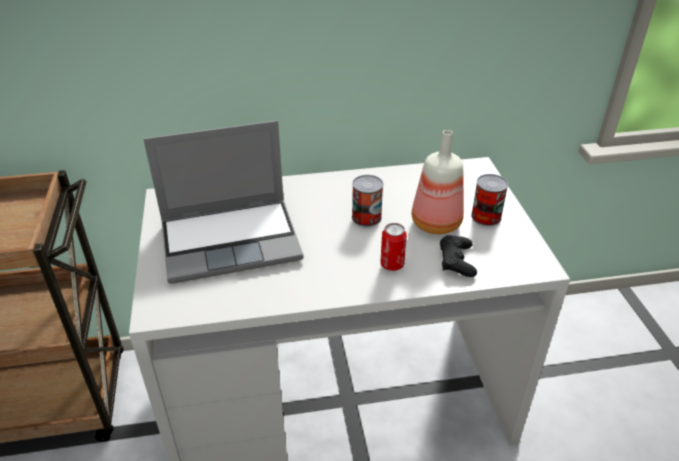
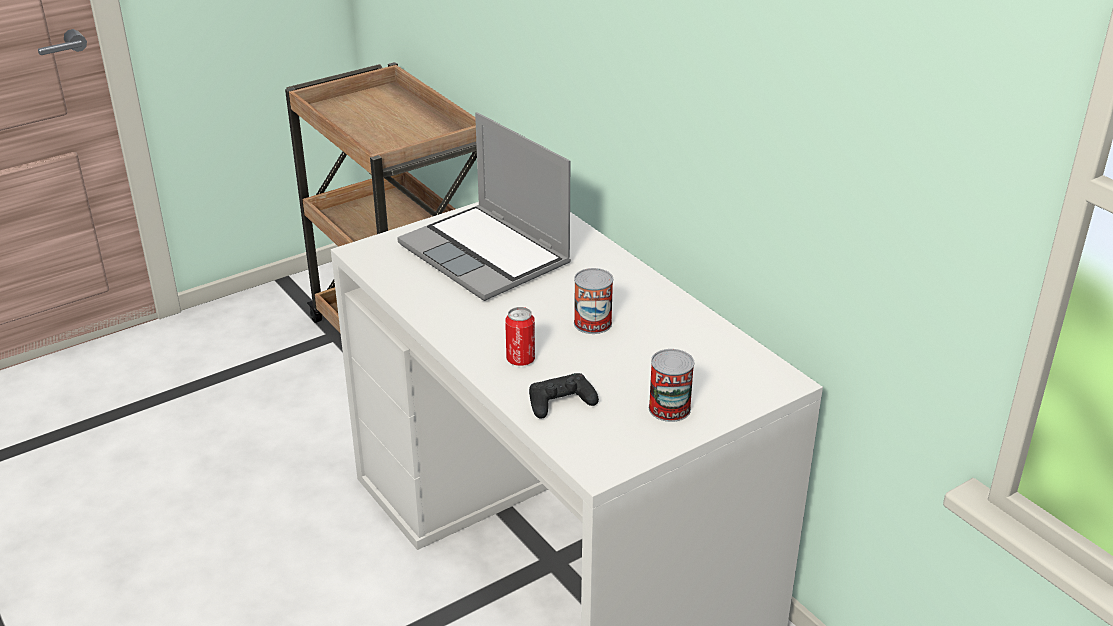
camera: 65 degrees right, 5 degrees down
(434, 223) = (622, 372): bottle -> none

